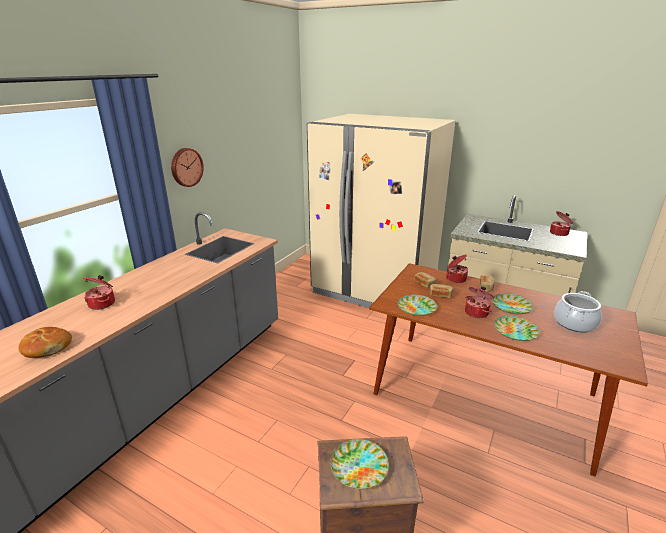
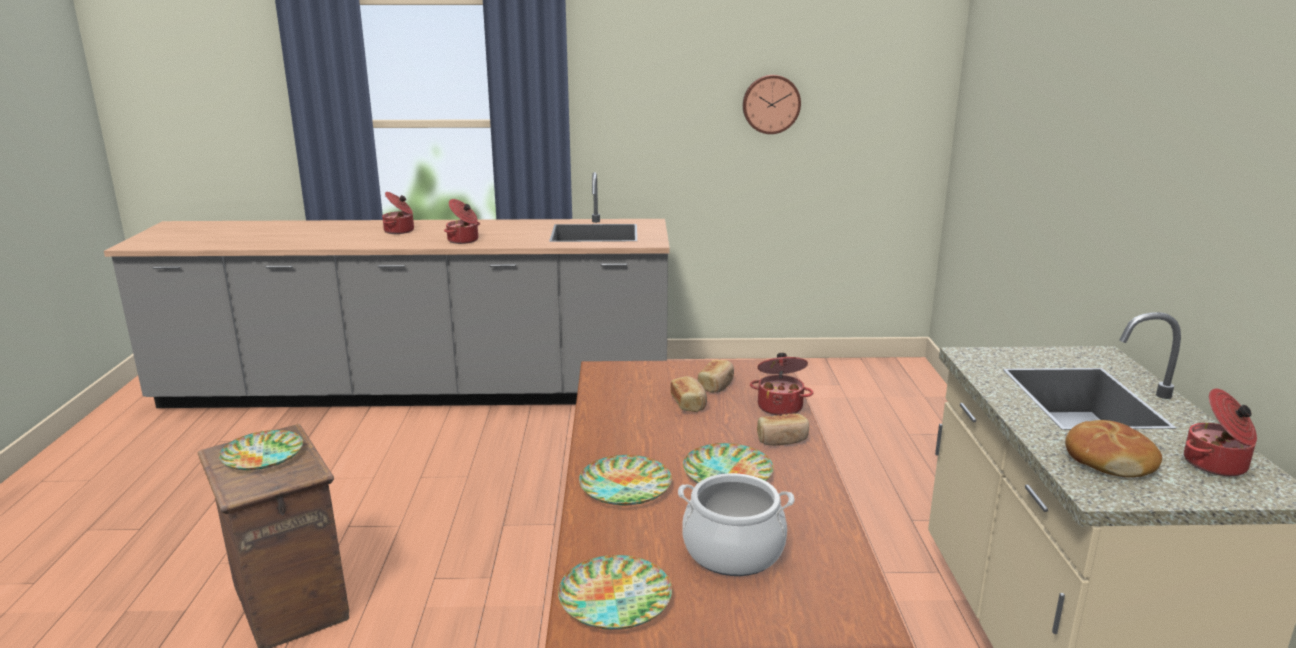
camera: 60 degrees right, 5 degrees down
(47, 348) = (306, 239): bread -> bread (1108, 460)
(186, 167) = (627, 108): wall clock -> wall clock (771, 104)
(374, 290) = (903, 454): beige fridge -> none
(417, 307) = (618, 392): plate -> plate (616, 599)
(477, 312) = (659, 443): cooking pot -> cooking pot (463, 240)

